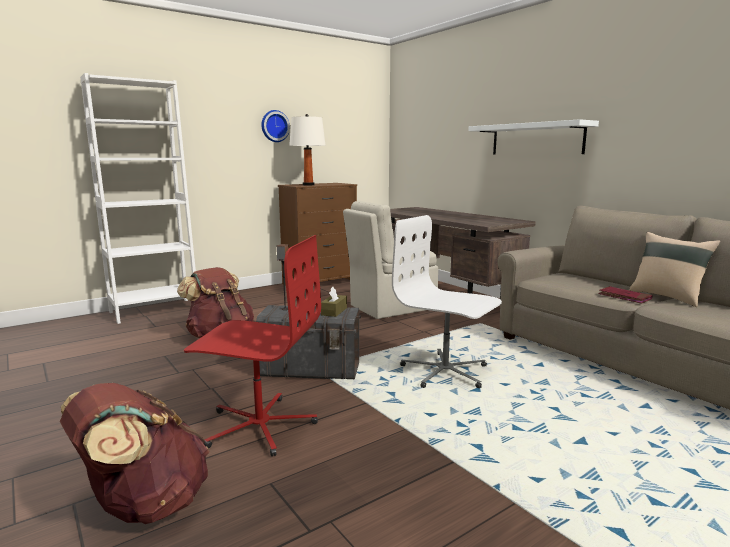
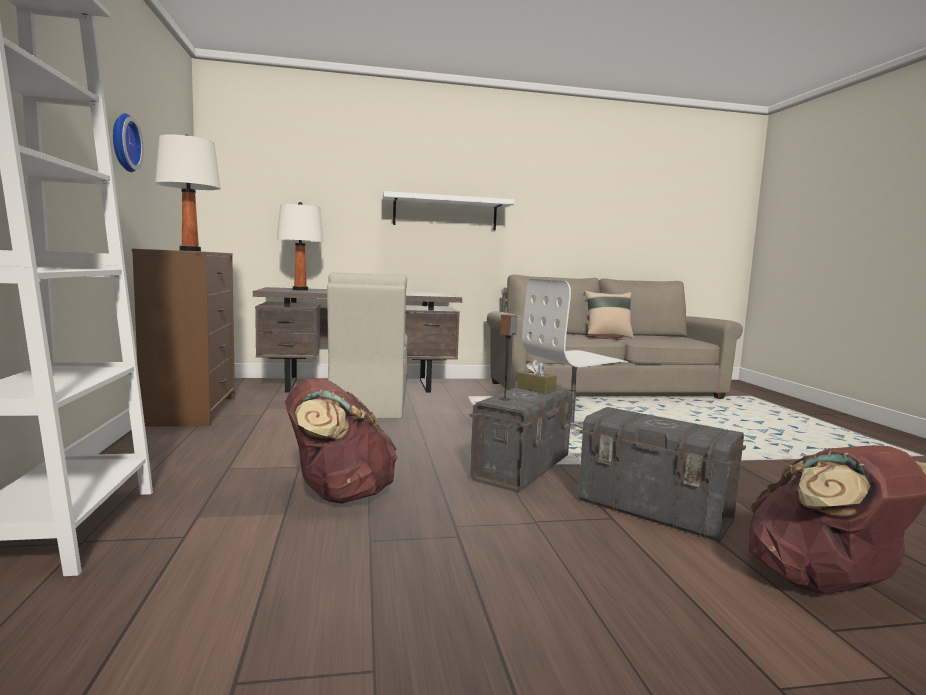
camera: 65 degrees left, 5 degrees down
(259, 426) = (654, 510): red office chair -> grey storage box
(415, 210) = (300, 289): none -> white table lamp

